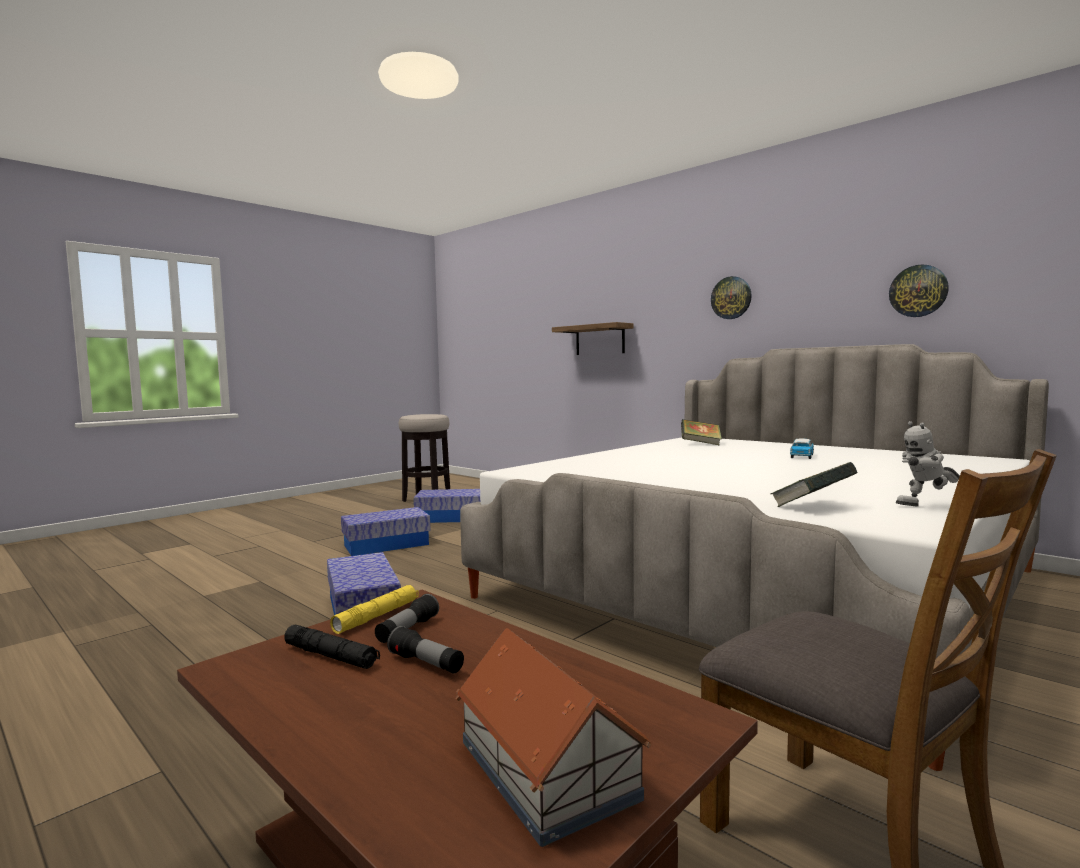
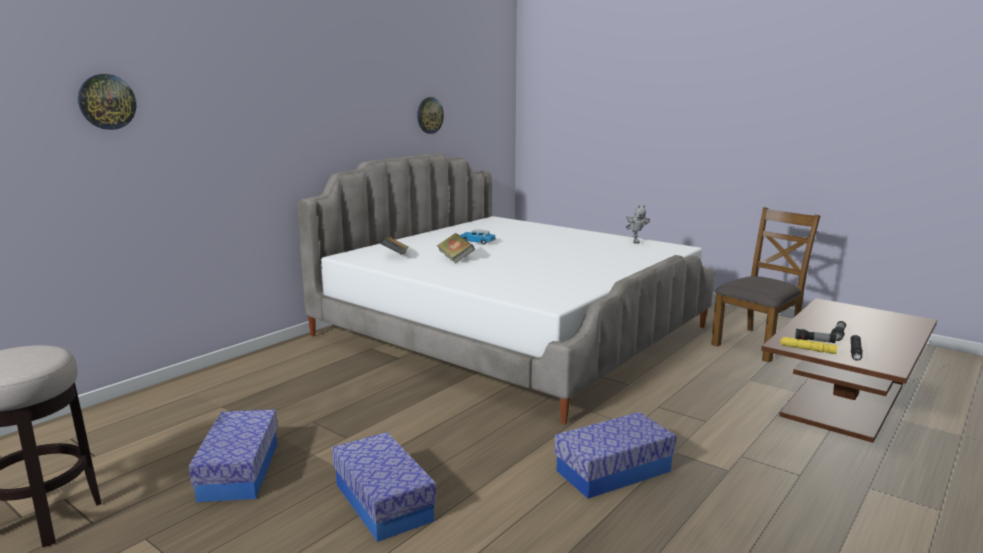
camera: 95 degrees left, 10 degrees up
(547, 770) = (873, 317): toy house -> none
(600, 340) = (158, 161): shelf -> none
(731, 298) = (317, 112): wall clock -> wall clock (107, 102)
(812, 507) = (647, 254): book -> book (455, 259)

